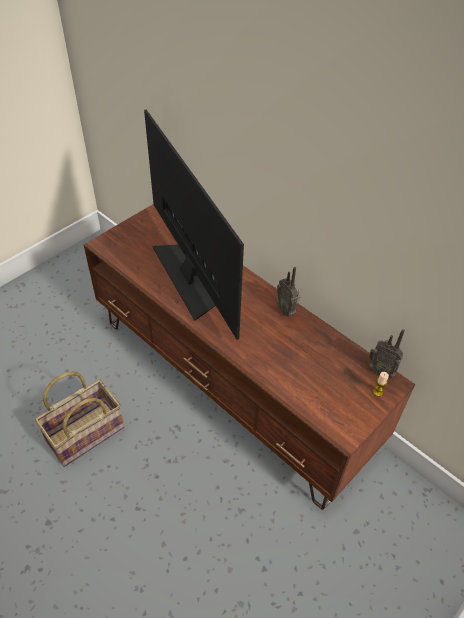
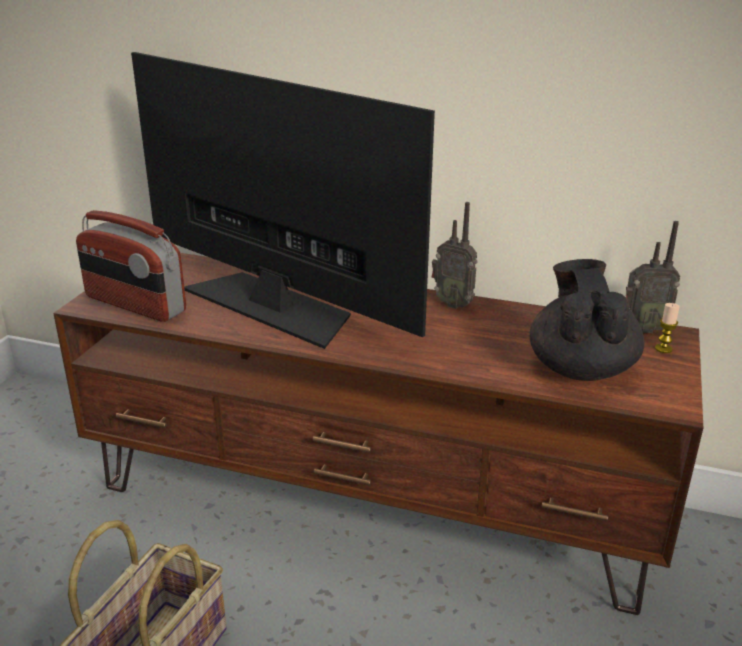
camera: 25 degrees left, 20 degrees down
(123, 251) = (134, 305): none -> radio
(317, 387) = (580, 368): none -> black teapot

